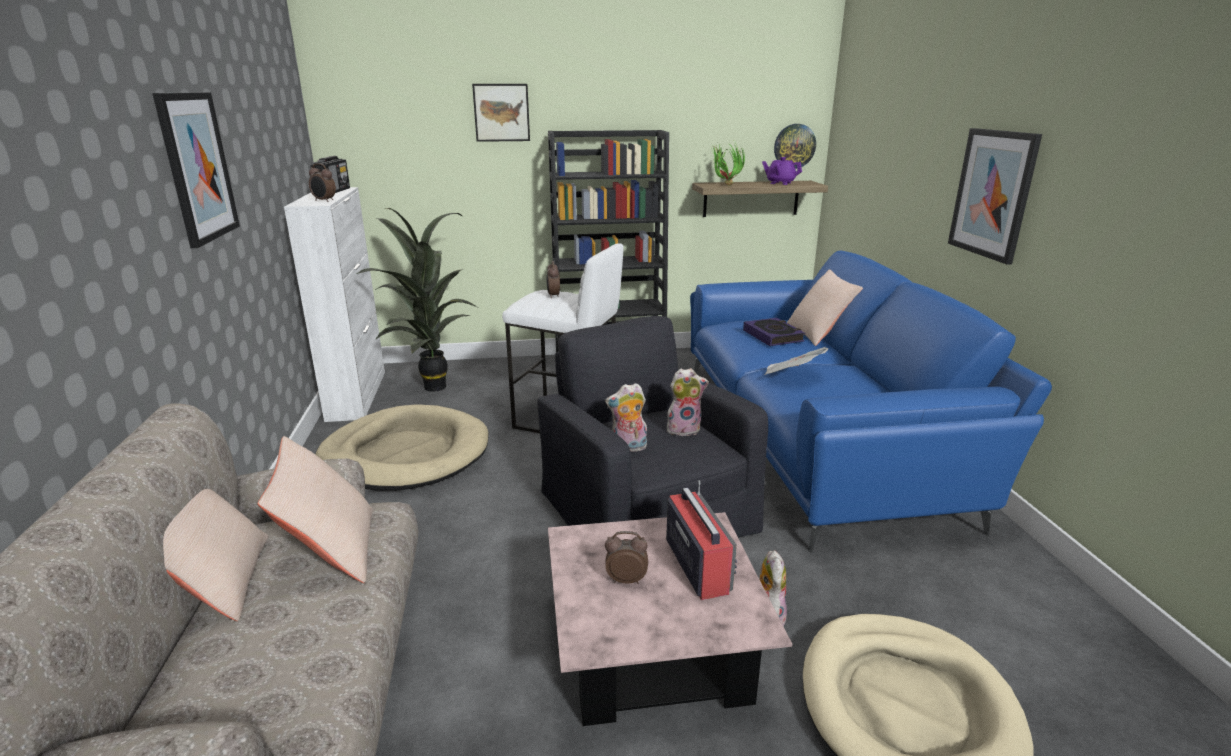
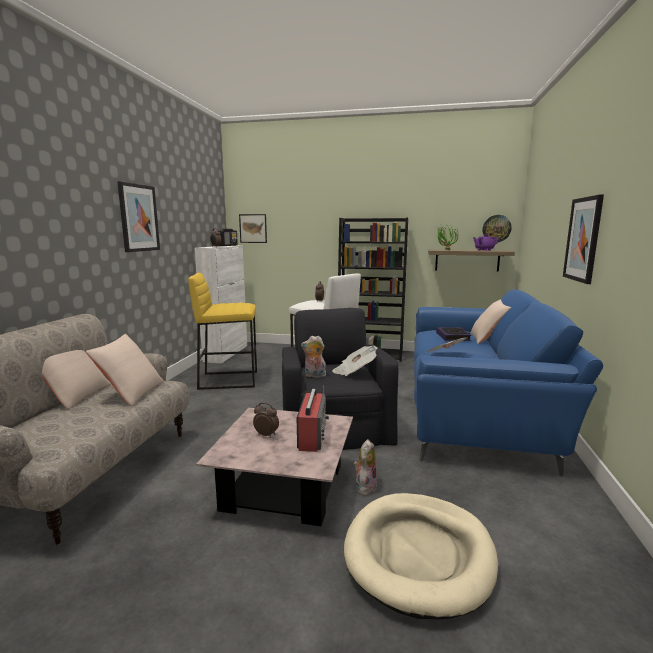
camera: 20 degrees right, 10 degrees down
(406, 454) = (229, 380): beige dog bed -> yellow stool
(431, 386) = (265, 353): potted plant -> none
(501, 112) = (319, 209): picture -> picture (253, 228)
(684, 429) = (354, 372): plush toy -> newspaper

